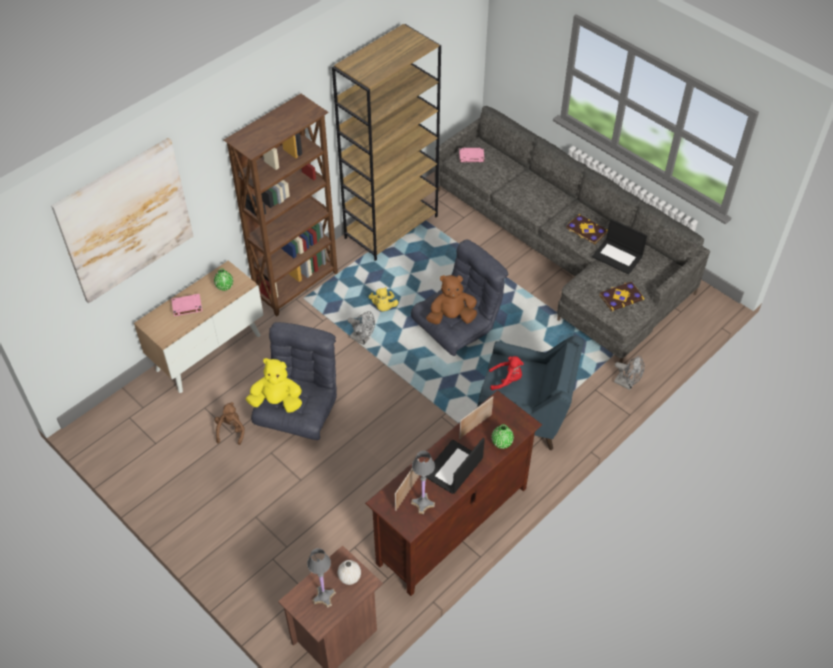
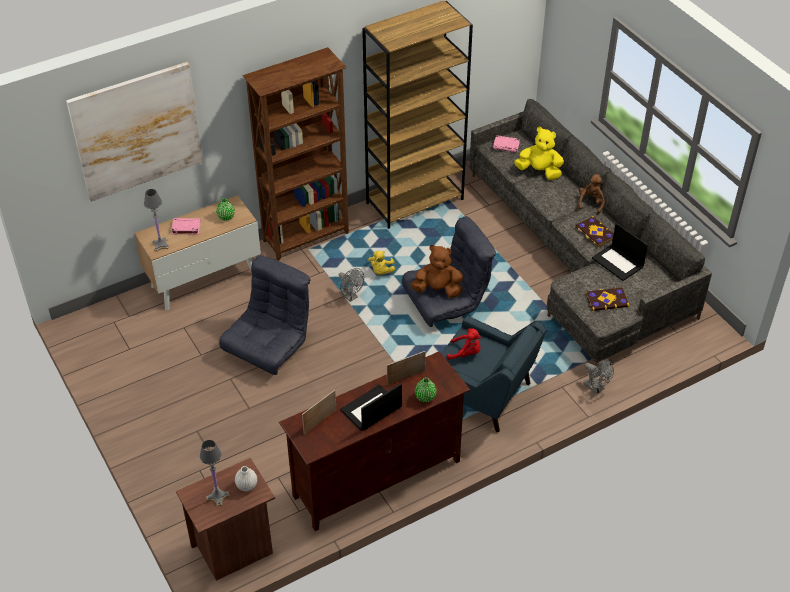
camera: 15 degrees right, 5 degrees down
(231, 431) = (200, 352): brown plush toy -> brown plush toy (591, 203)
(277, 402) = (246, 332): yellow plush toy -> yellow plush toy (539, 171)
(423, 503) = (331, 433): grey table lamp -> grey table lamp (160, 245)

